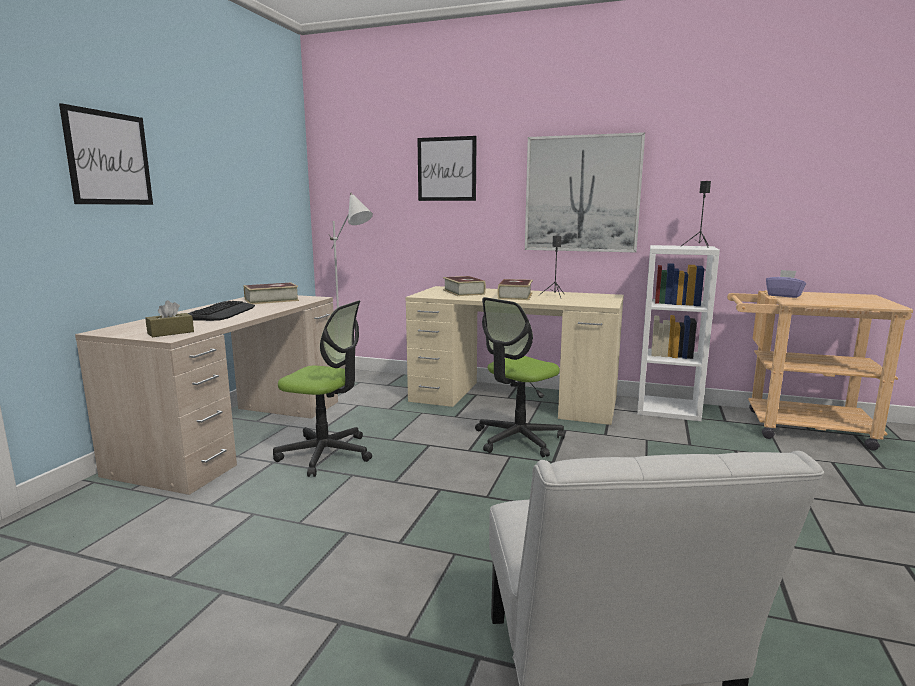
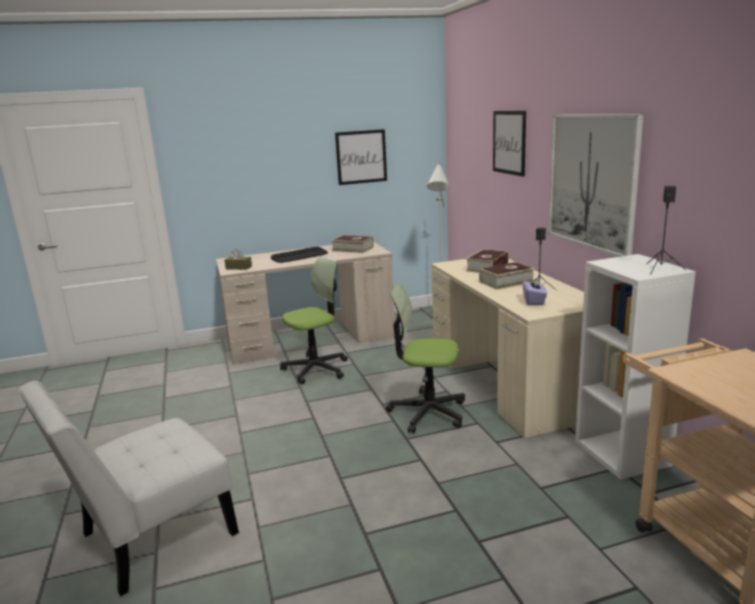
camera: 55 degrees right, 5 degrees up
(109, 158) = (245, 156): picture -> picture (361, 157)
(326, 454) = (316, 369): office chair -> office chair turned 105 degrees counterclockwise
(784, 295) = (702, 362): purple tissue box -> purple tissue box (534, 301)

